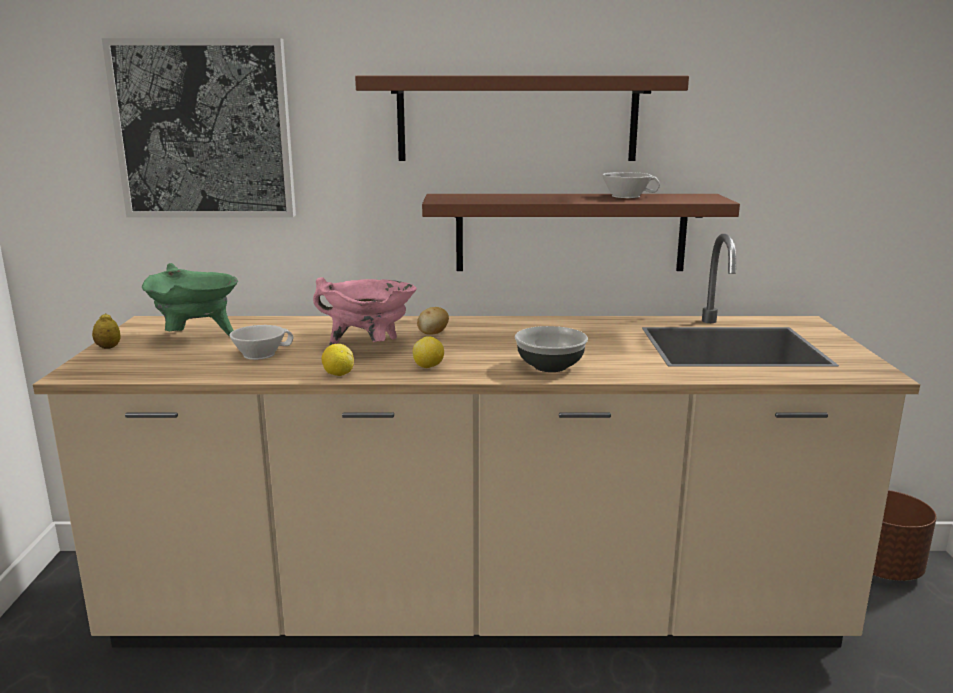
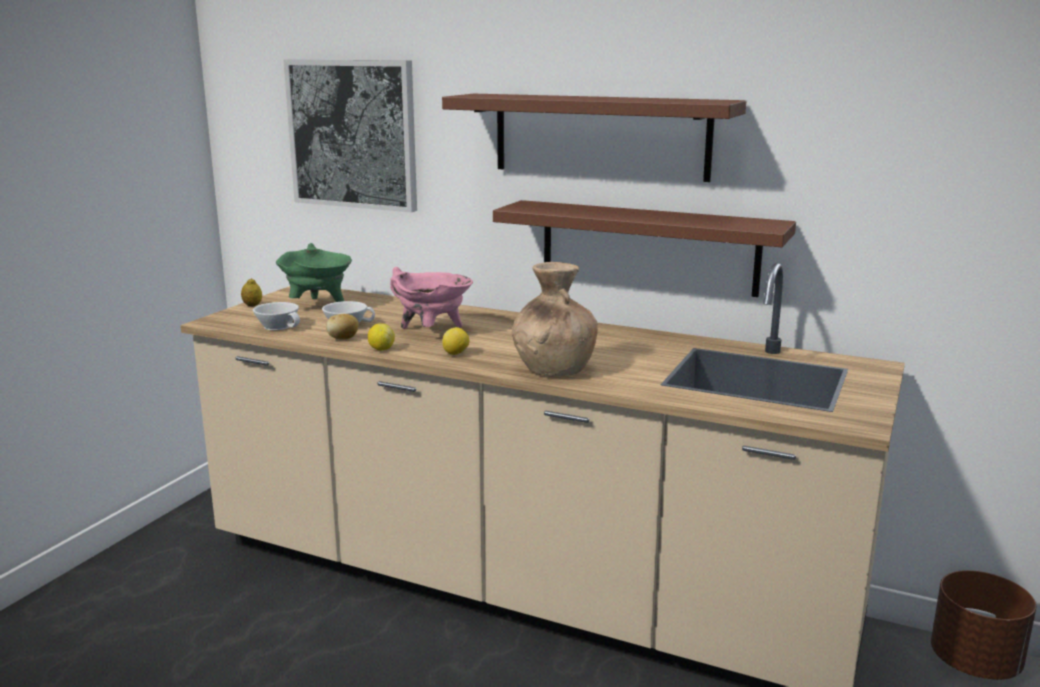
camera: 25 degrees right, 0 degrees up
(432, 334) = (497, 328): potato -> potato (343, 339)
(549, 366) = (553, 369): bowl -> brown vase
(627, 196) = (693, 216): white cup -> white cup (279, 326)

